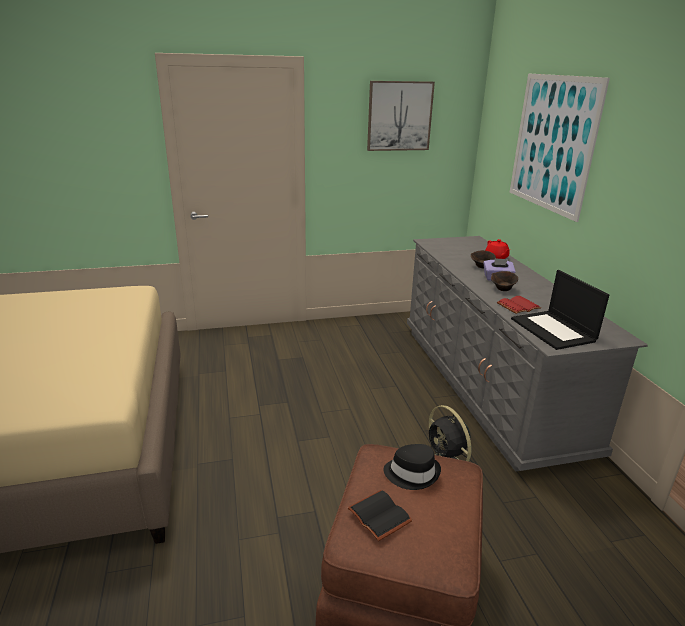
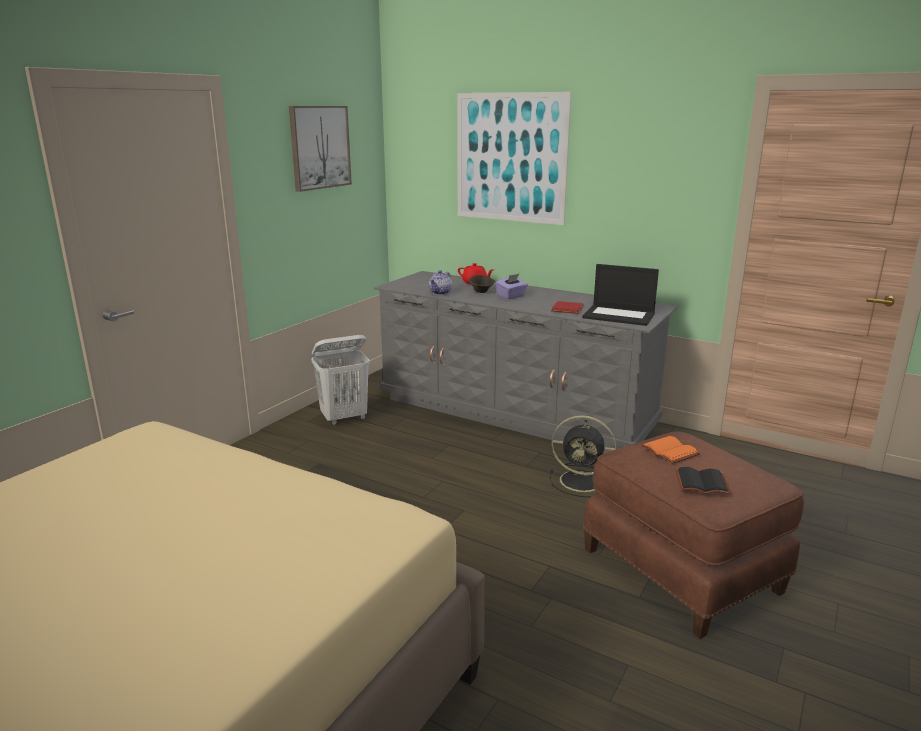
camera: 45 degrees left, 5 degrees down
(362, 334) = (344, 418): none -> white laundry basket
(412, 473) = (668, 451): black hat -> orange book
(448, 258) = (440, 293): none -> teapot
(503, 289) = (532, 302): brown bowl -> none

